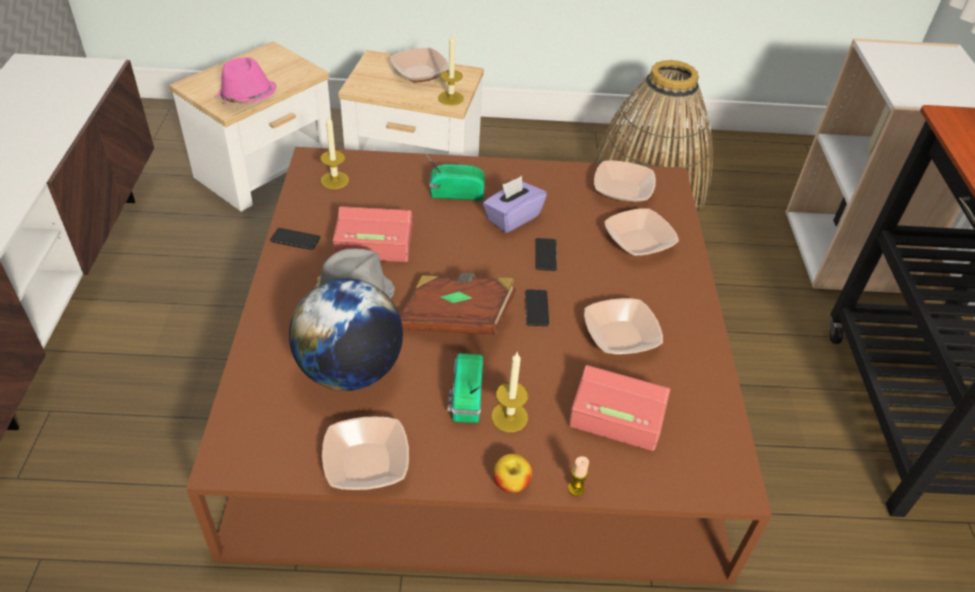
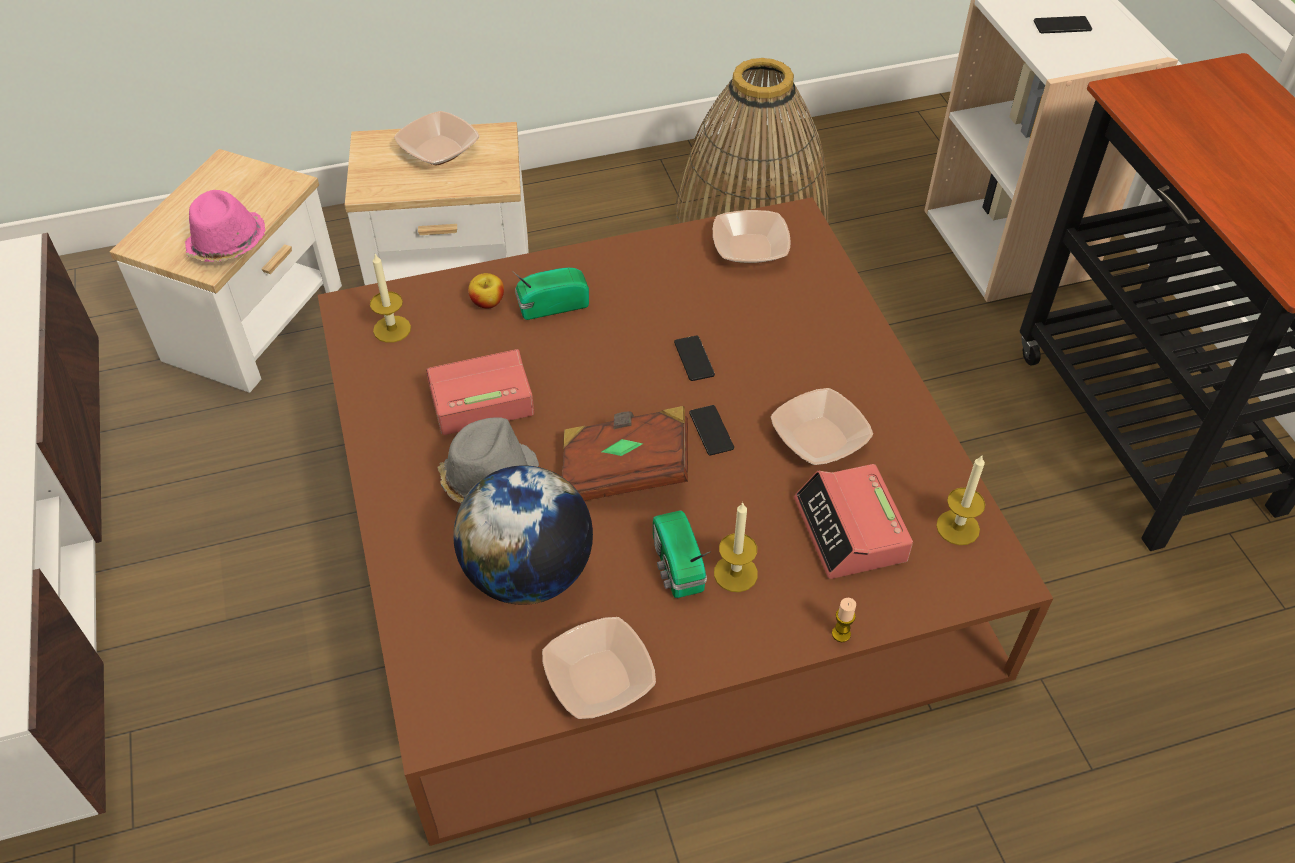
camera: 15 degrees left, 5 degrees up
(295, 239) = (381, 424): phone -> phone (1062, 26)
(450, 98) = (494, 176): candle -> candle (957, 527)
(511, 483) = (769, 649): apple -> apple (487, 302)
(512, 218) = (634, 320): purple tissue box -> none
(617, 412) = (850, 531): alarm clock -> alarm clock turned 105 degrees counterclockwise
(638, 242) = (794, 312): bowl -> none

